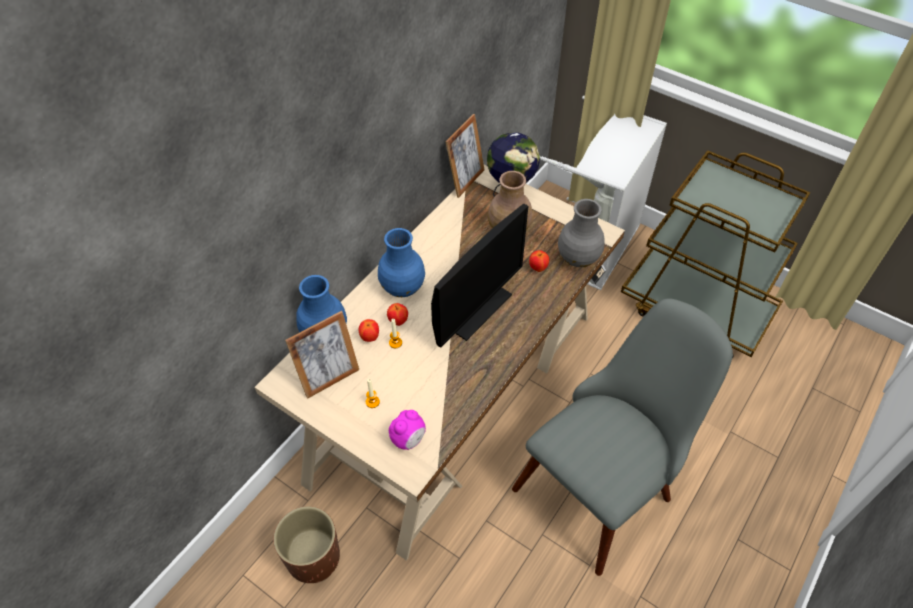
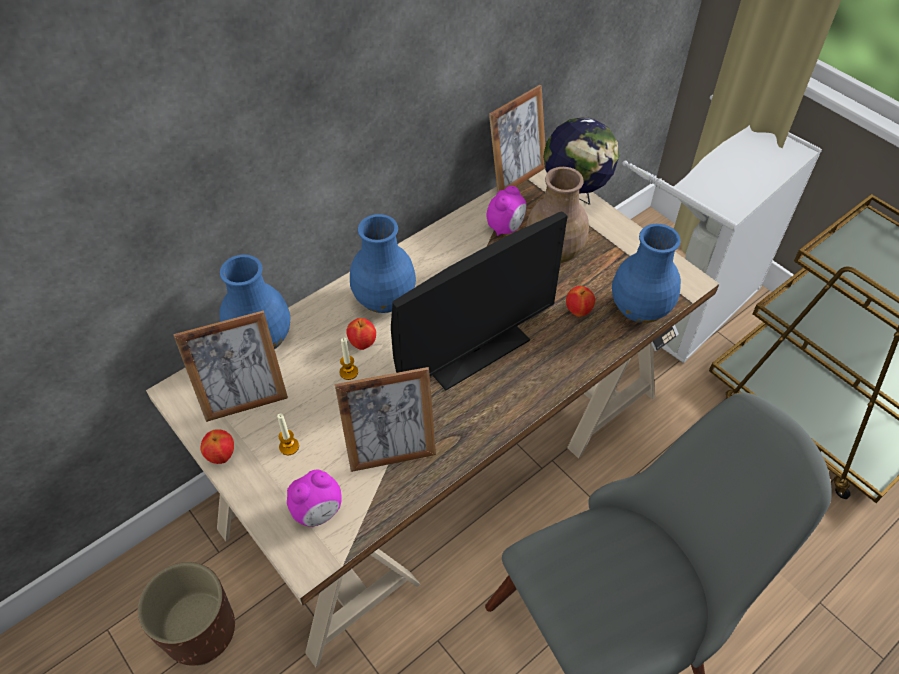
camera: 15 degrees right, 0 degrees up
(370, 337) = (317, 357): apple -> apple (221, 456)
(444, 389) = (391, 452): none -> picture frame
(470, 219) = (506, 228): none -> alarm clock
(578, 258) = (640, 308): grey vase -> blue vase

